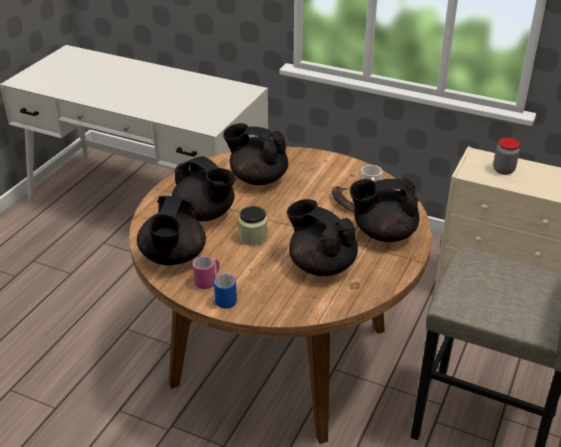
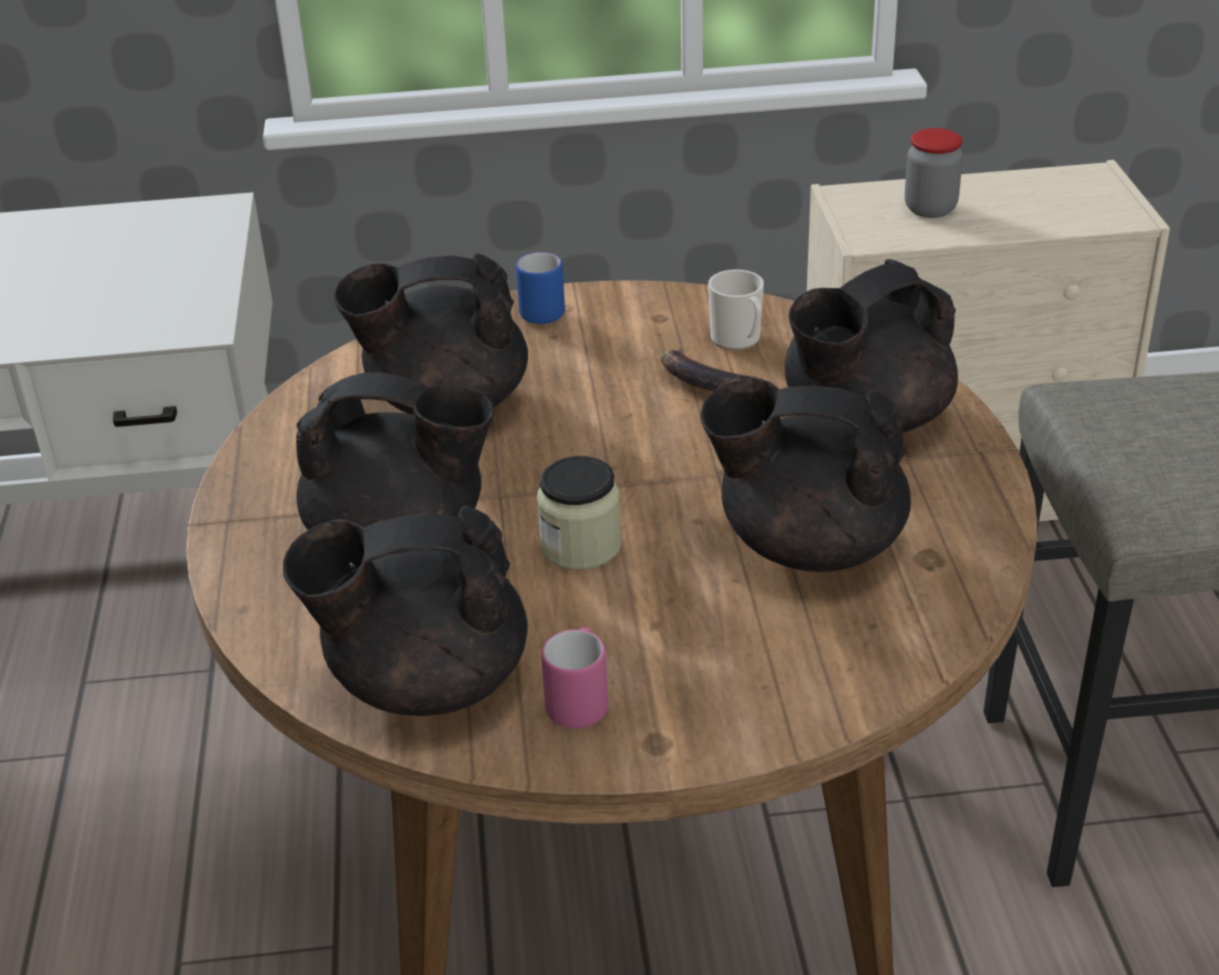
camera: 30 degrees left, 0 degrees up
(173, 257) = (425, 681): black teapot -> black teapot turned 105 degrees clockwise
(226, 299) = (673, 726): blue mug -> blue mug (537, 311)

